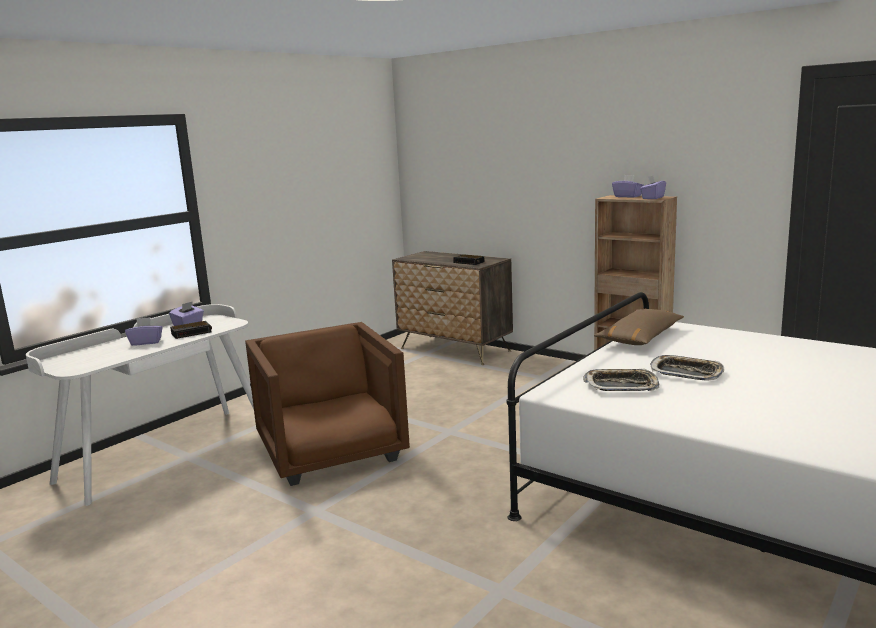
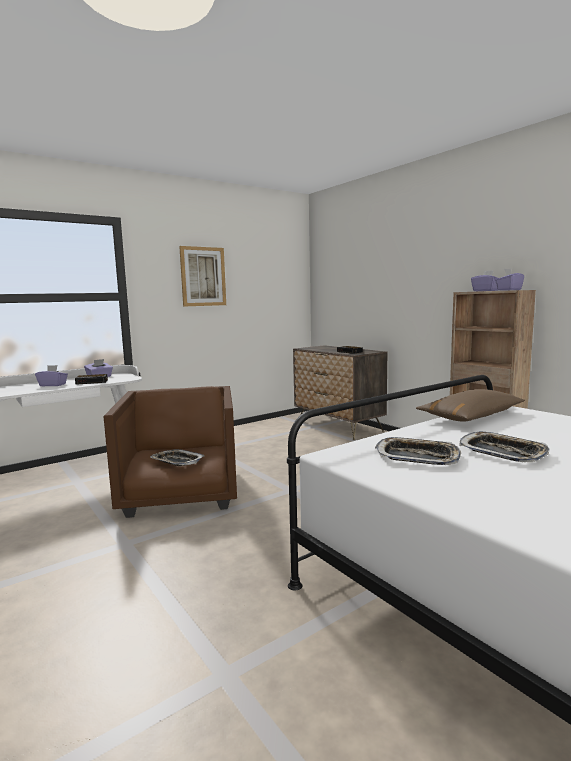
camera: 15 degrees right, 5 degrees down
(281, 178) = (203, 276): none -> picture
(335, 416) = (177, 461): none -> tray

